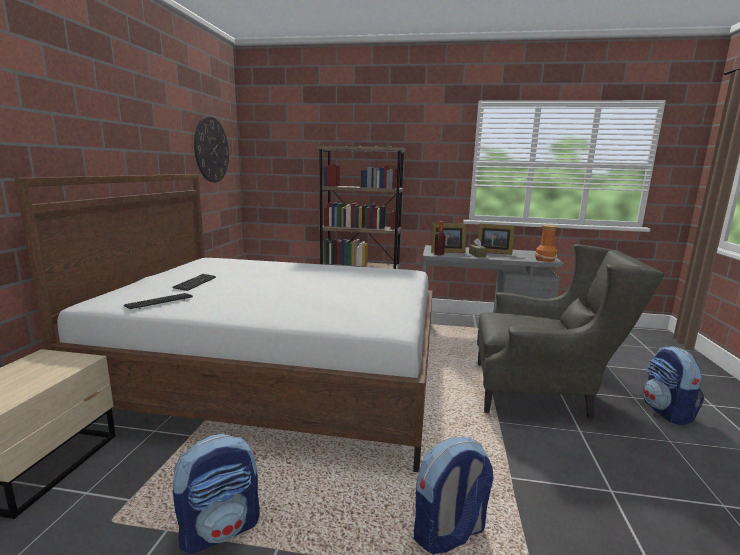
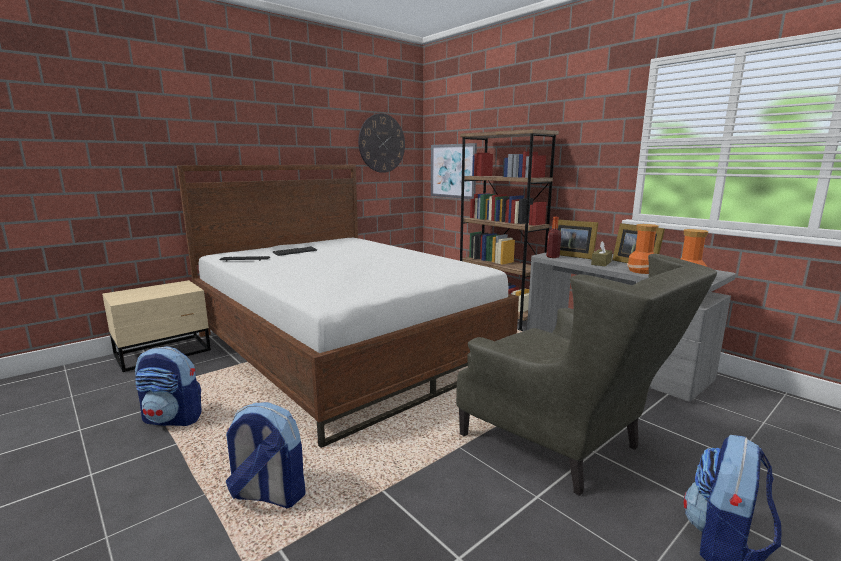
camera: 40 degrees right, 0 degrees up
(284, 180) = (453, 171): none -> picture
(511, 257) = (642, 271): none -> vase

